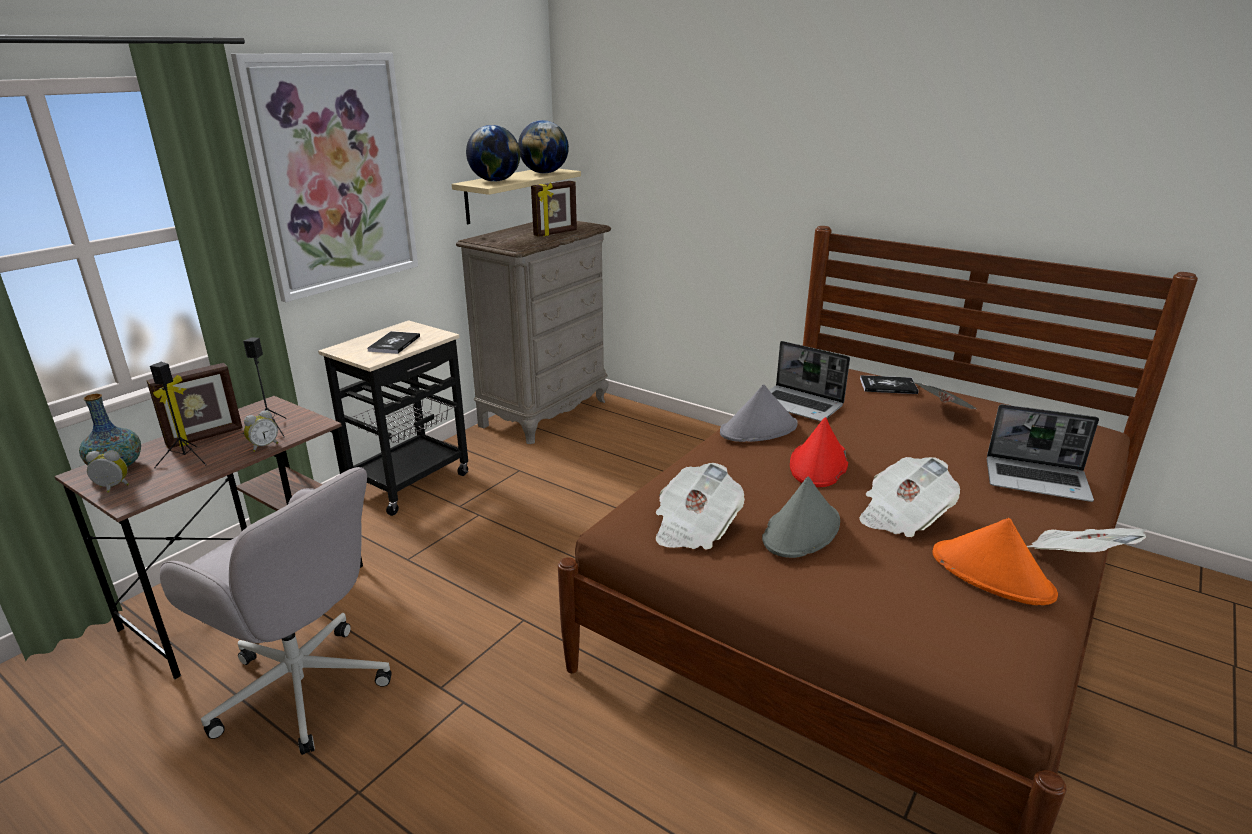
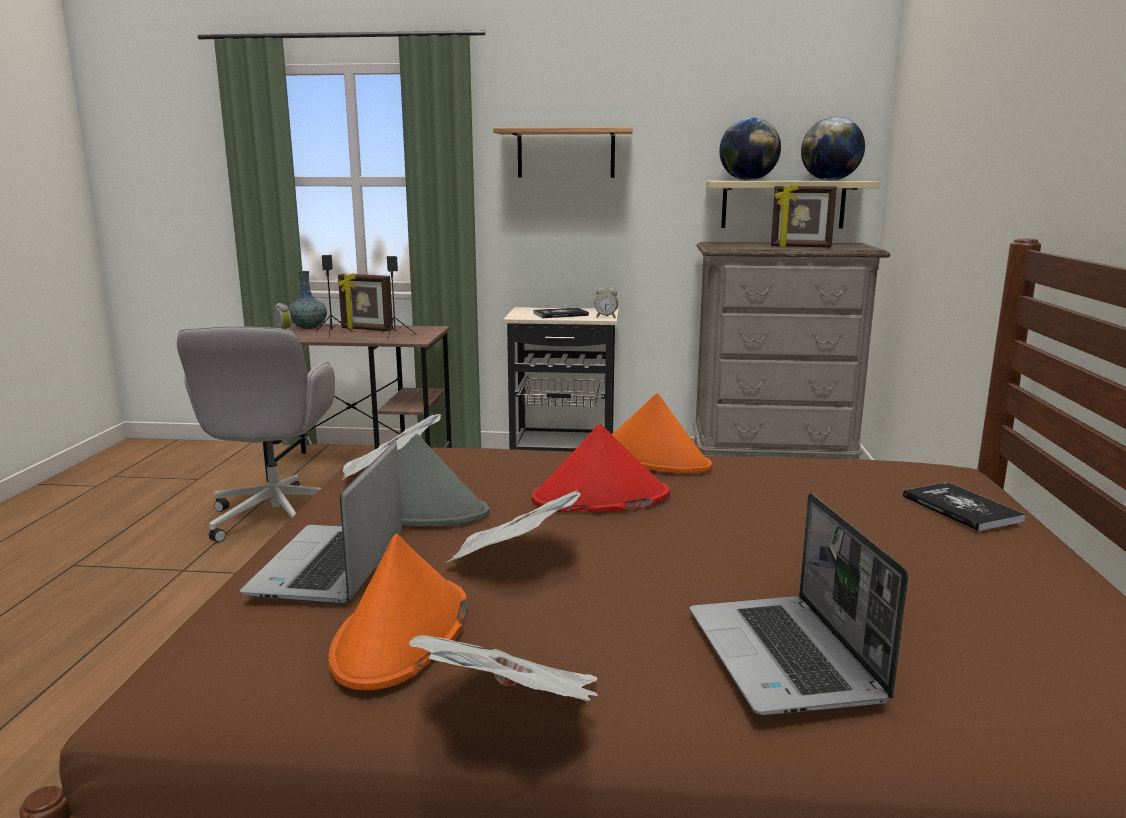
camera: 60 degrees right, 10 degrees down
(263, 446) = (368, 339): alarm clock -> alarm clock (606, 317)
(334, 174) = (566, 153): picture -> shelf
(759, 429) = (653, 459): grey hat -> orange hat
(799, 405) = (766, 468): laptop -> laptop (330, 567)
(943, 413) = (937, 558): newspaper -> none

